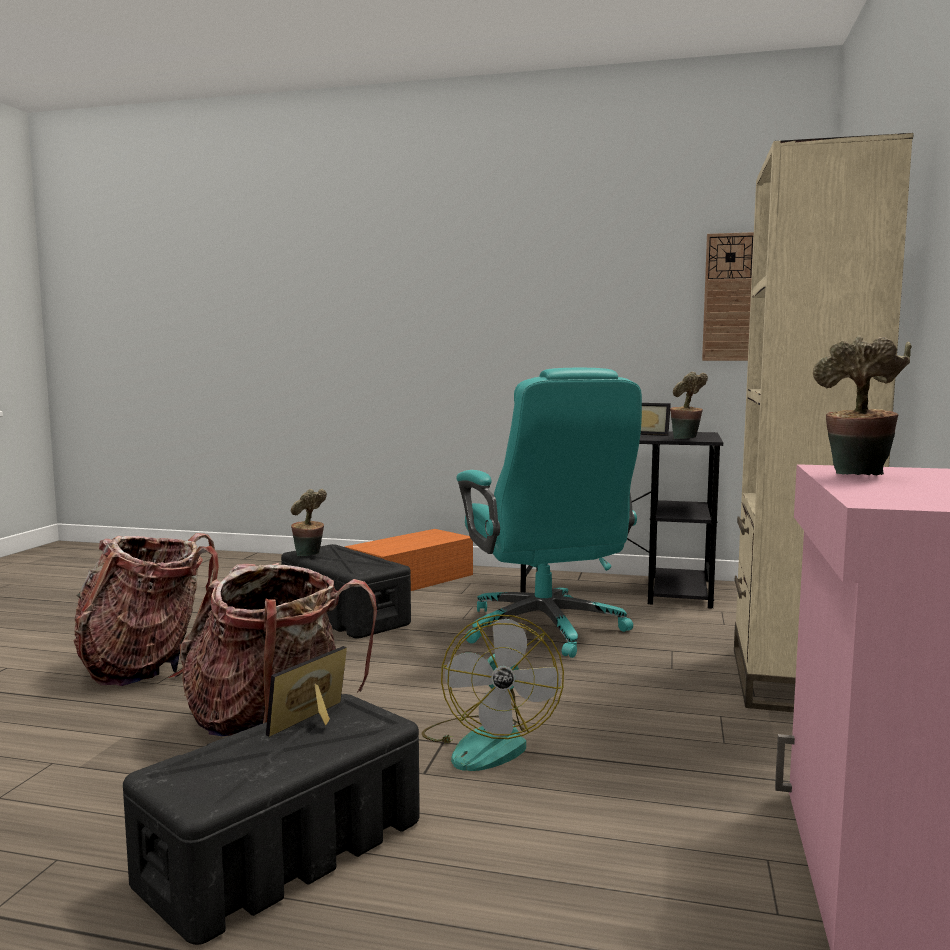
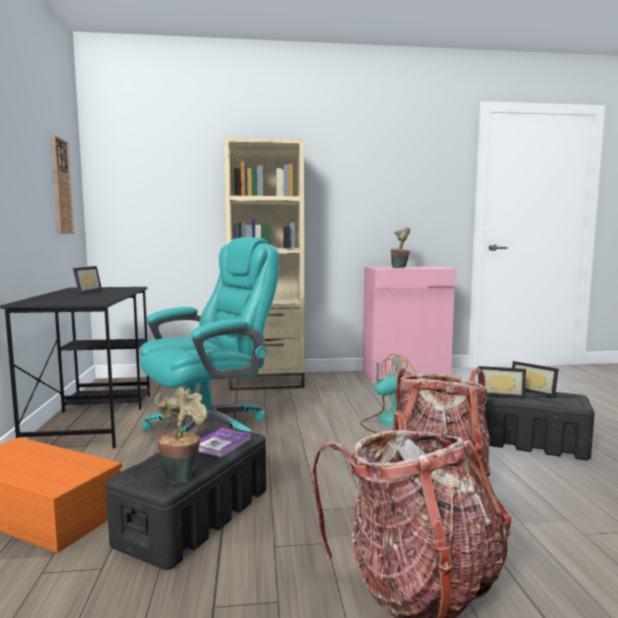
camera: 110 degrees left, 0 degrees up
(288, 765) = (534, 391): none -> picture frame
(352, 565) = (221, 444): none -> book
(686, 439) = (131, 288): potted plant -> none

